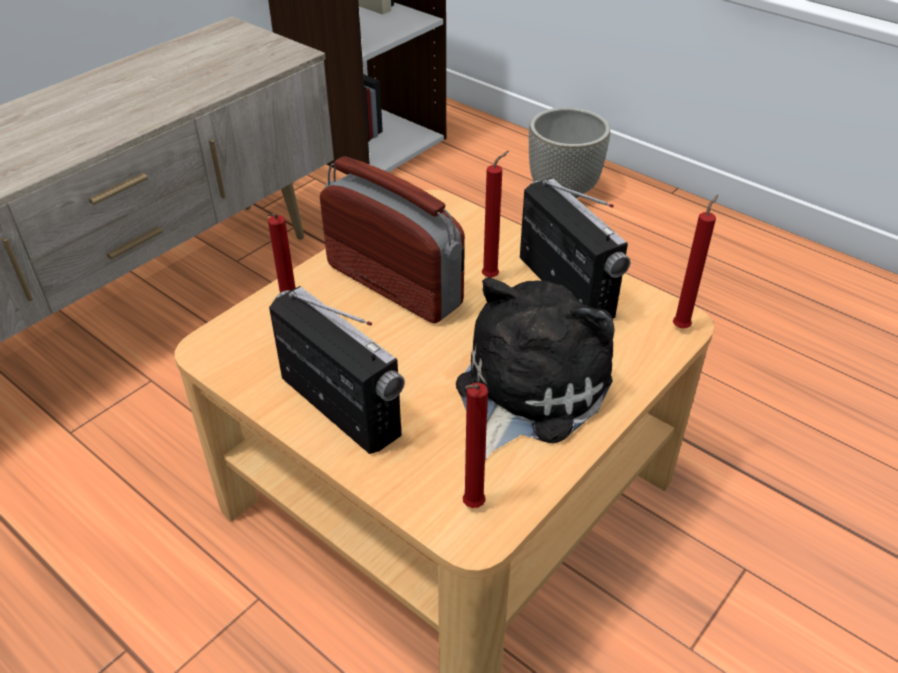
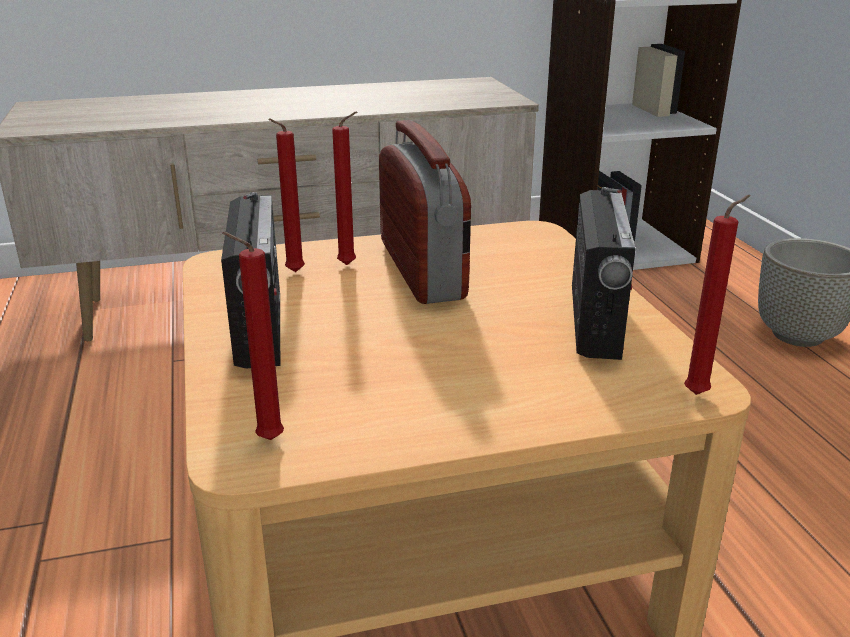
camera: 35 degrees right, 15 degrees down
(492, 277) = (526, 291): red candle -> red candle (350, 265)
(525, 391) = (442, 380): plush toy -> none

